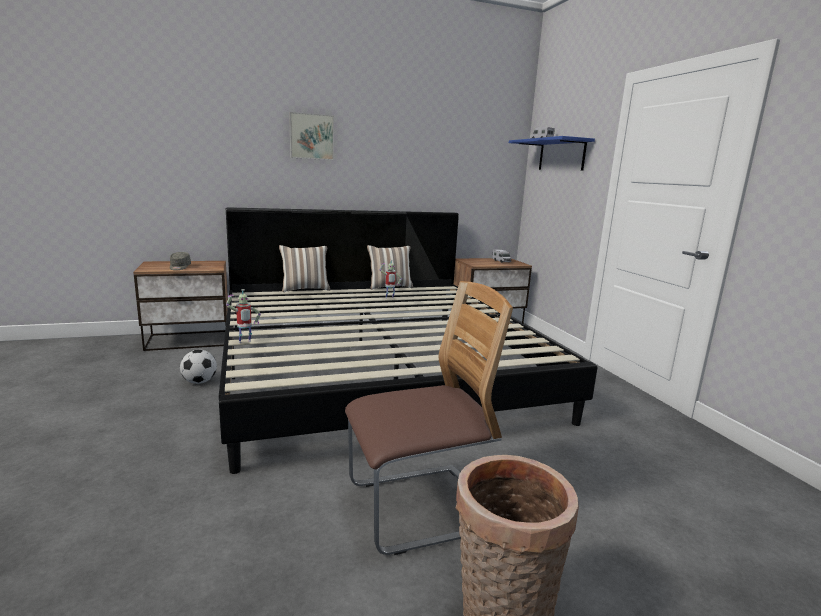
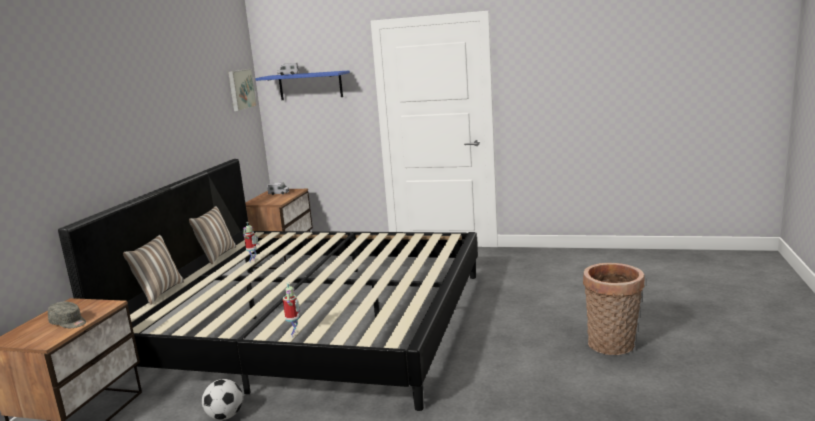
camera: 55 degrees left, 0 degrees up
(311, 136) = (112, 113): picture -> picture (240, 89)
(419, 508) = (518, 347): chair -> none

